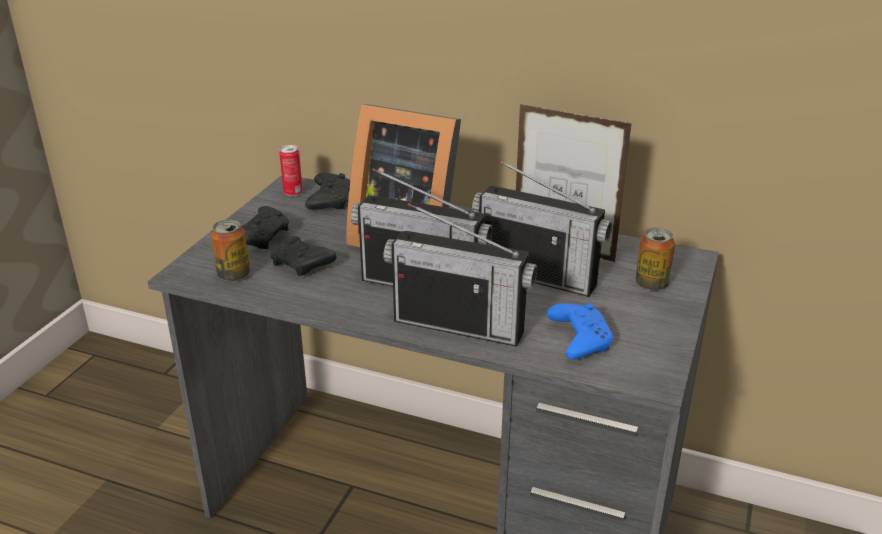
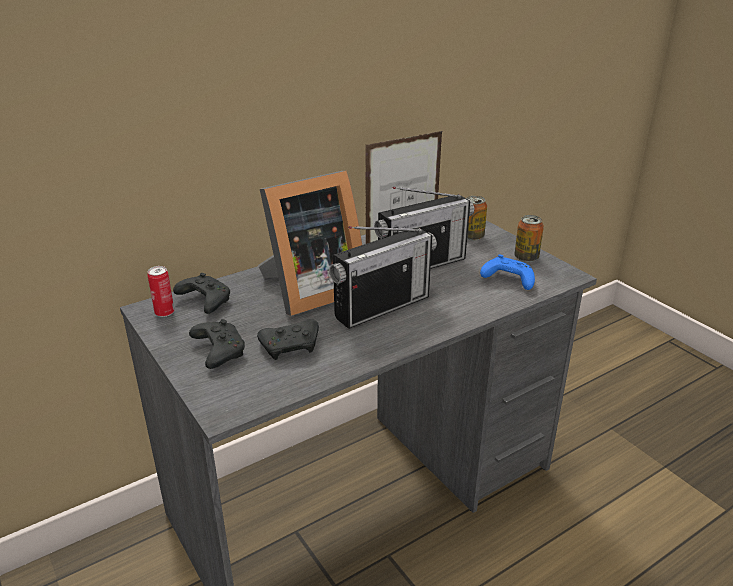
camera: 55 degrees left, 0 degrees up
(233, 275) = (263, 385): can -> can (526, 258)
(459, 325) = (449, 312): radio -> none

